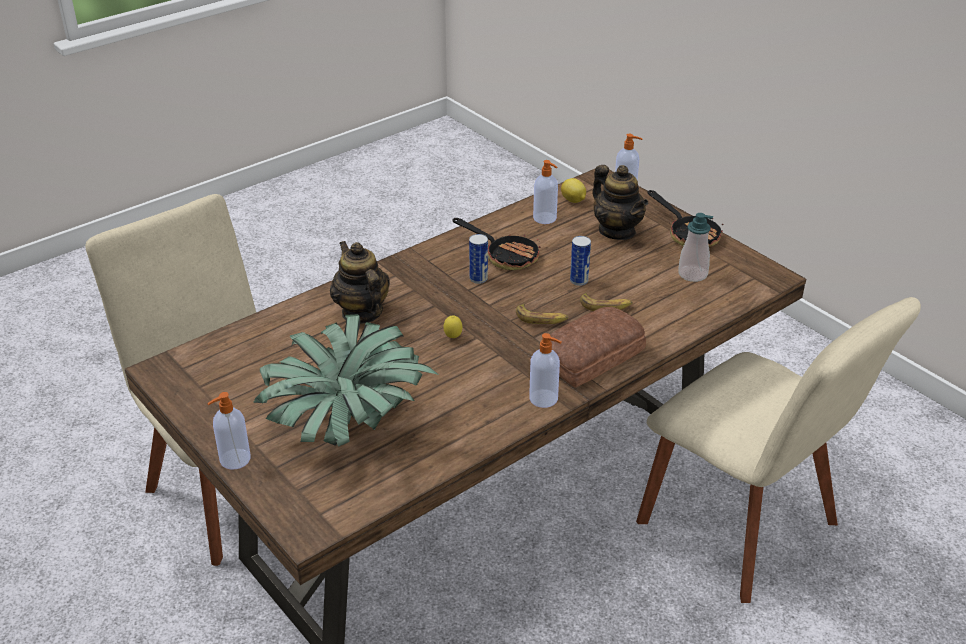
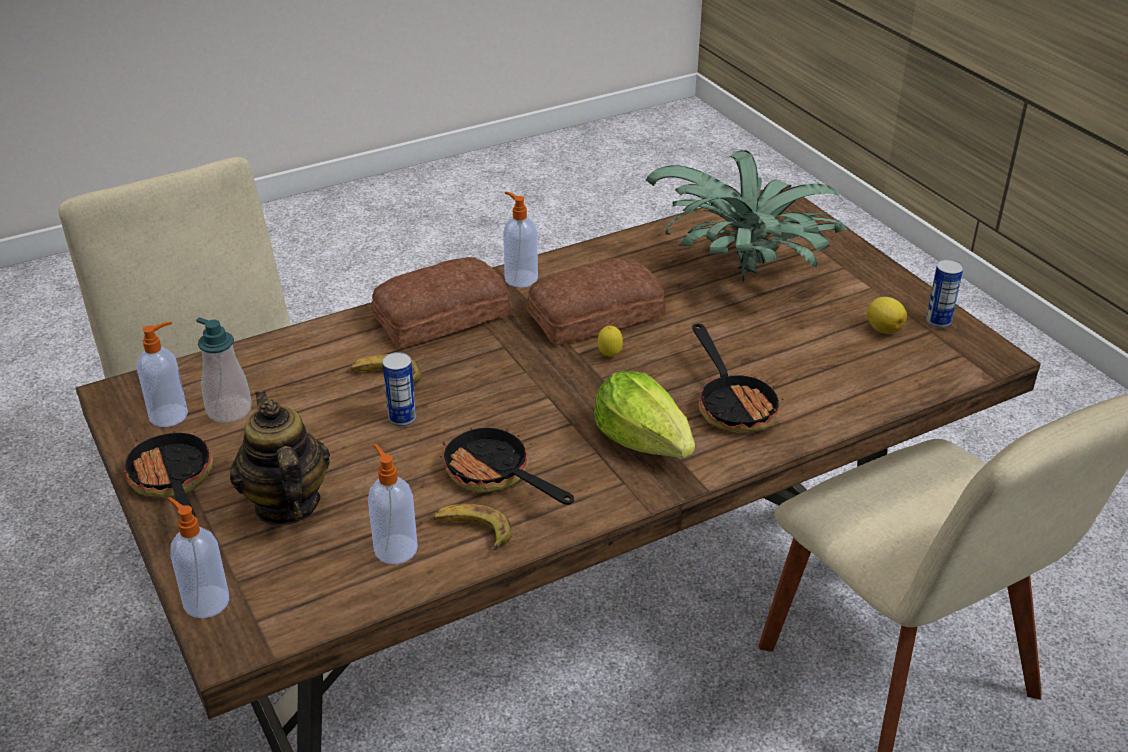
camera: 170 degrees left, 0 degrees up
(234, 460) = (864, 257): soap dispenser -> soap dispenser (170, 415)
(361, 312) = (732, 404): teapot -> frying pan
(419, 283) = (644, 441): none -> lettuce
(473, 371) = (593, 314): none -> bread
(478, 279) = (551, 439): can -> can (938, 322)
(541, 318) = (483, 368): banana -> banana (472, 531)
(573, 200) = (321, 587): lemon -> lemon (883, 329)

